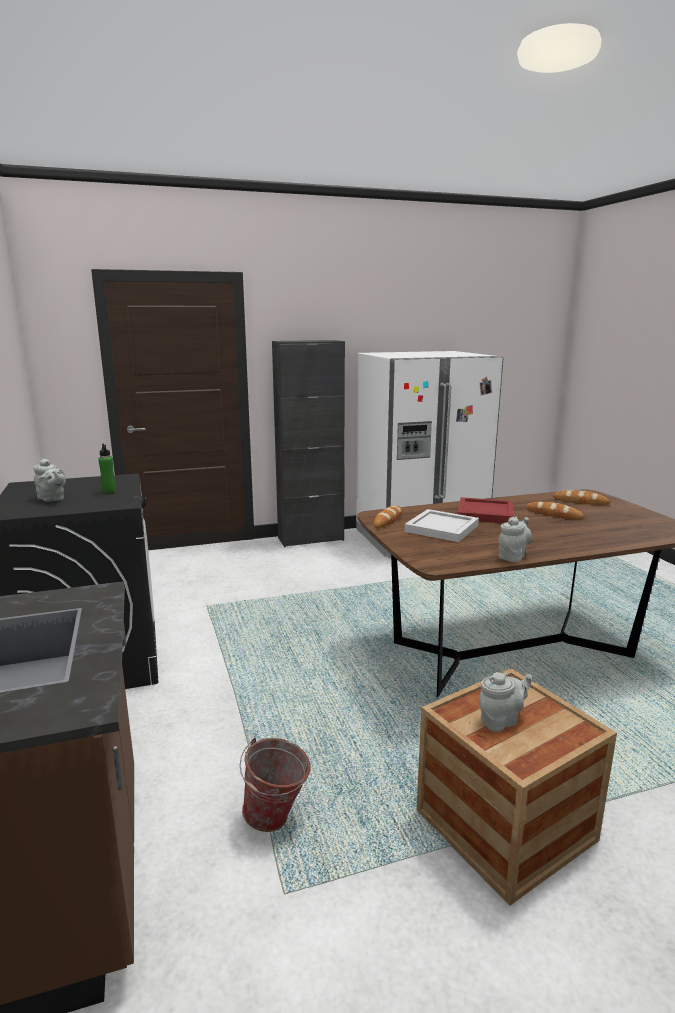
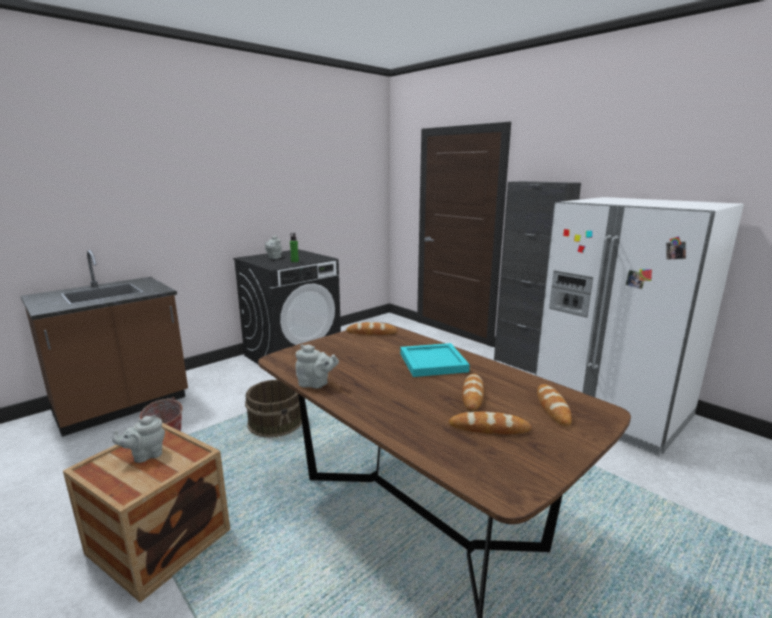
camera: 65 degrees right, 0 degrees up
(294, 703) = (276, 422): none -> brown bucket
(443, 528) = (369, 351): white tray -> none
(484, 513) = (432, 362): red tray -> turquoise tray
(501, 720) = (145, 455): grey teapot -> grey teapot turned 105 degrees clockwise
(607, 520) = (489, 428): none -> bread

